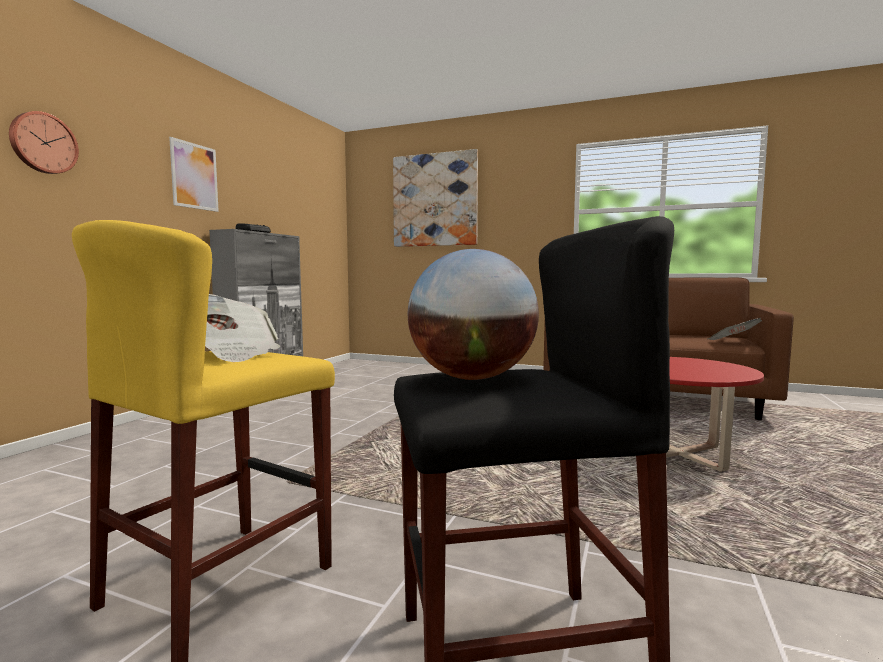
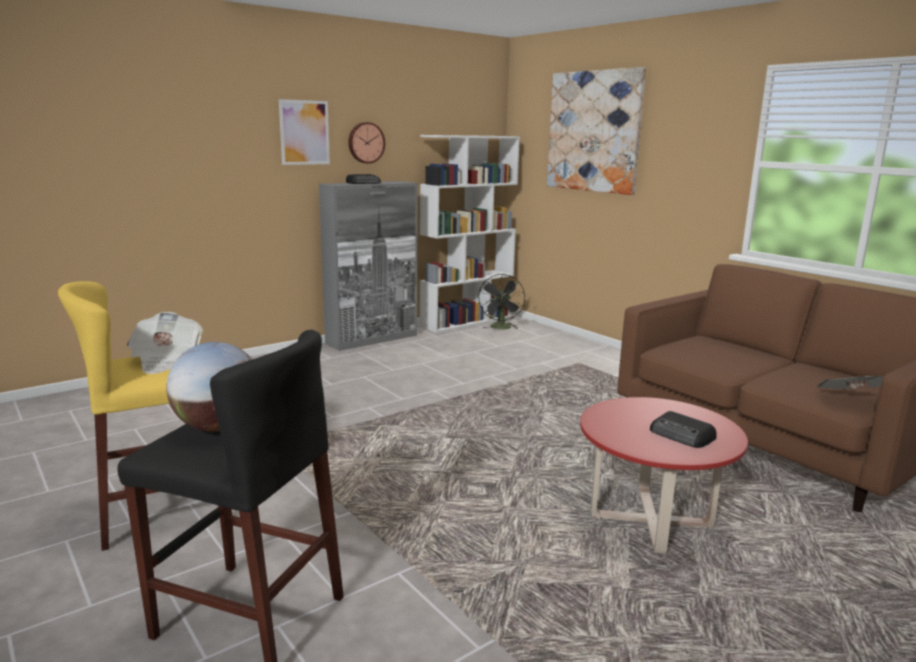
camera: 30 degrees right, 10 degrees up
(43, 143) = (167, 131): wall clock -> wall clock (365, 142)
(334, 367) = (467, 321): none -> white bookcase
(370, 368) = (501, 328): none -> black fan
(707, 368) = (682, 435): none -> radio

